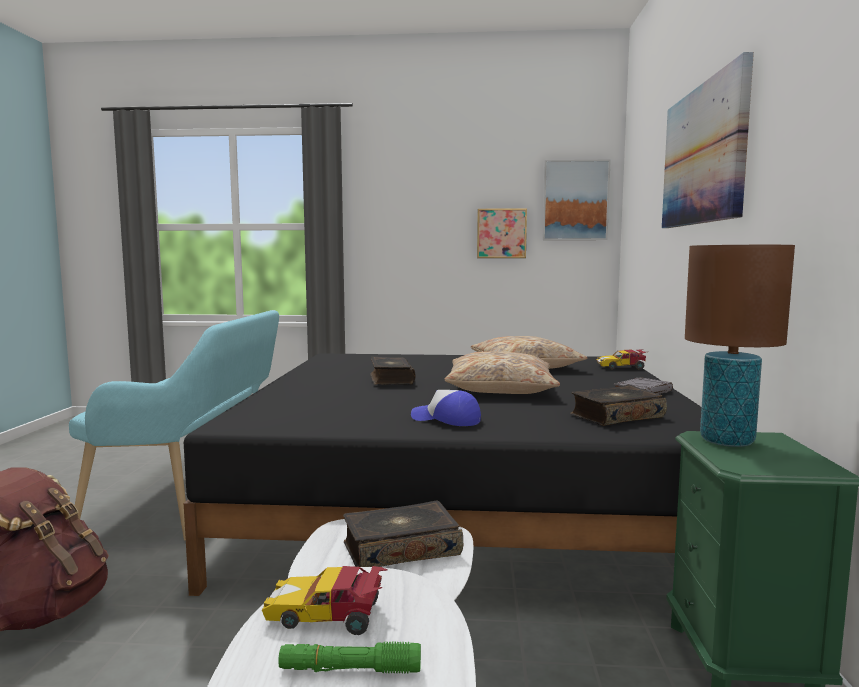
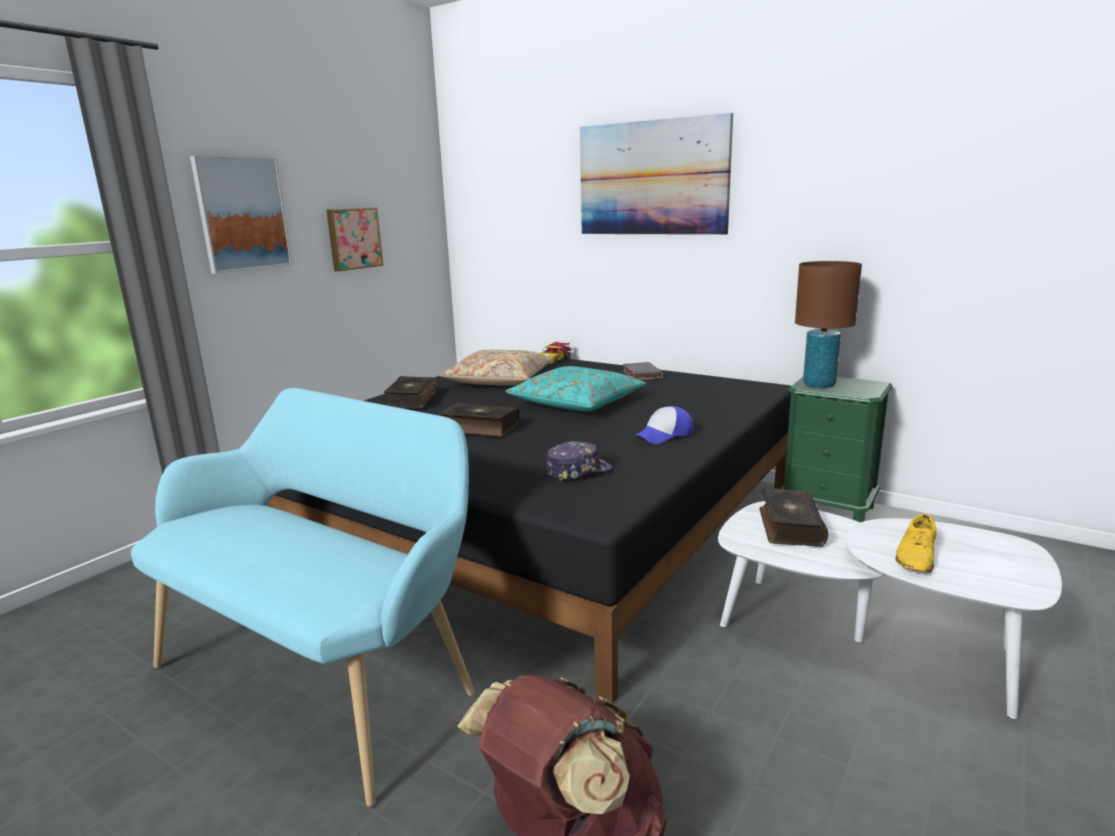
camera: 60 degrees left, 10 degrees up
(319, 410) = (578, 471): none -> cap
(328, 615) = (917, 556): toy car -> yellow shoe
(350, 670) = (981, 558): green flashlight -> none
(500, 388) = (577, 403): beige pillow -> turquoise pillow
(575, 200) = (411, 197): picture -> picture (242, 214)
(616, 416) = (702, 394): book -> book (411, 401)

